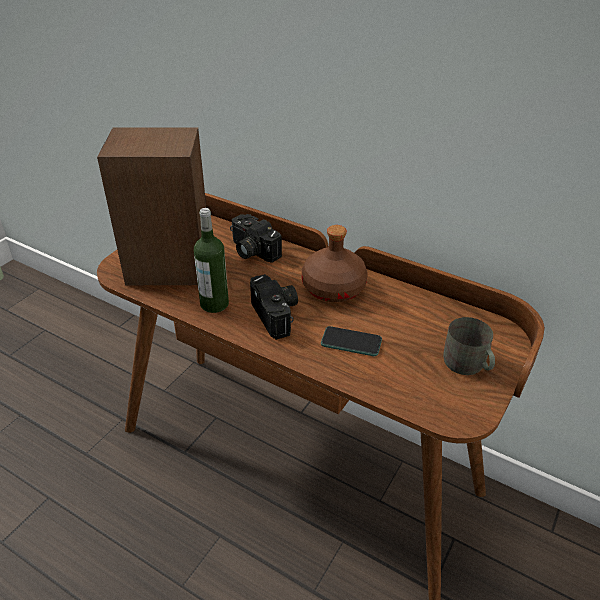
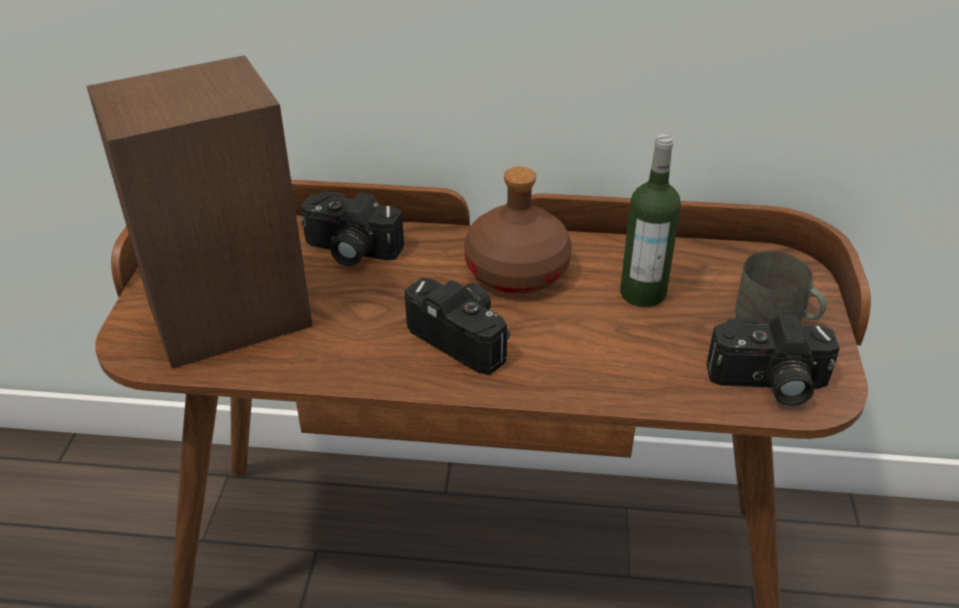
camera: 25 degrees left, 0 degrees up
(214, 304) = (351, 351): bottle -> bottle (642, 293)
(351, 342) = (601, 342): phone -> none
(433, 399) = (768, 384): none -> camera

